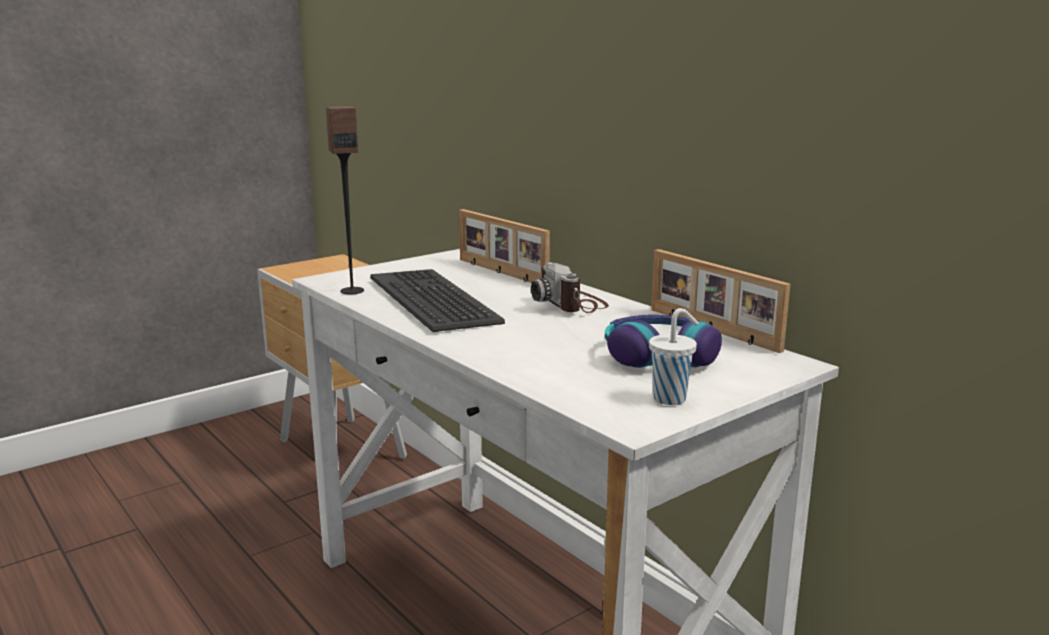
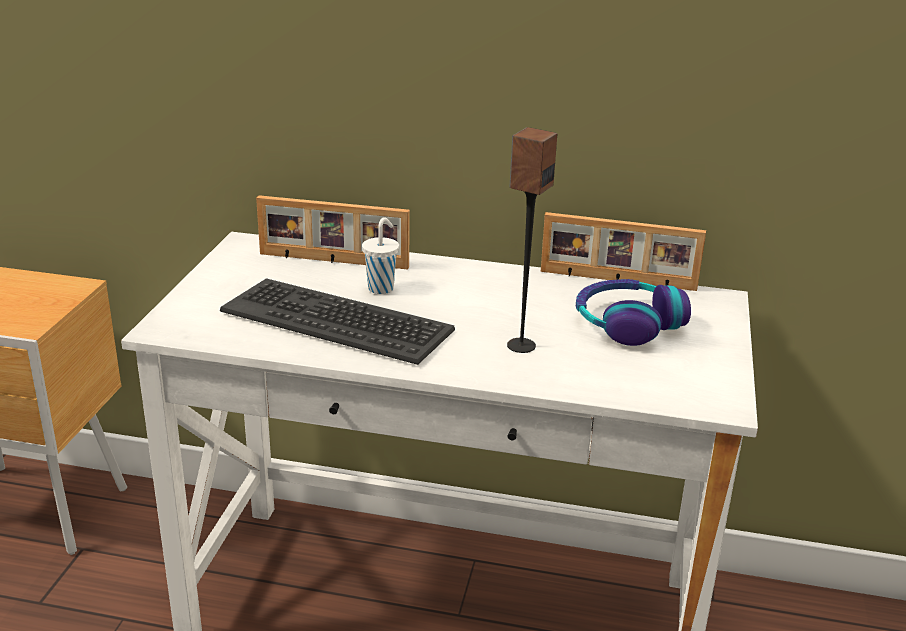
camera: 40 degrees left, 10 degrees up
(352, 291) = (229, 336): speaker -> speaker (520, 345)
(571, 304) = (467, 285): camera -> none
(671, 399) = (705, 367): white cup -> white cup (381, 288)

